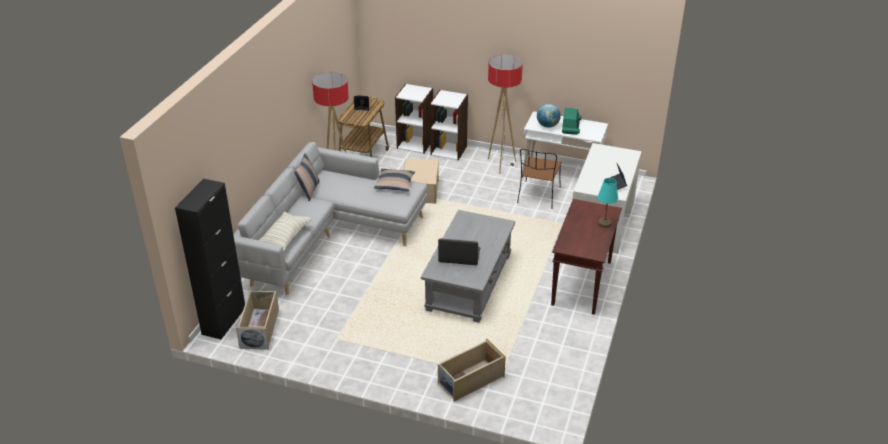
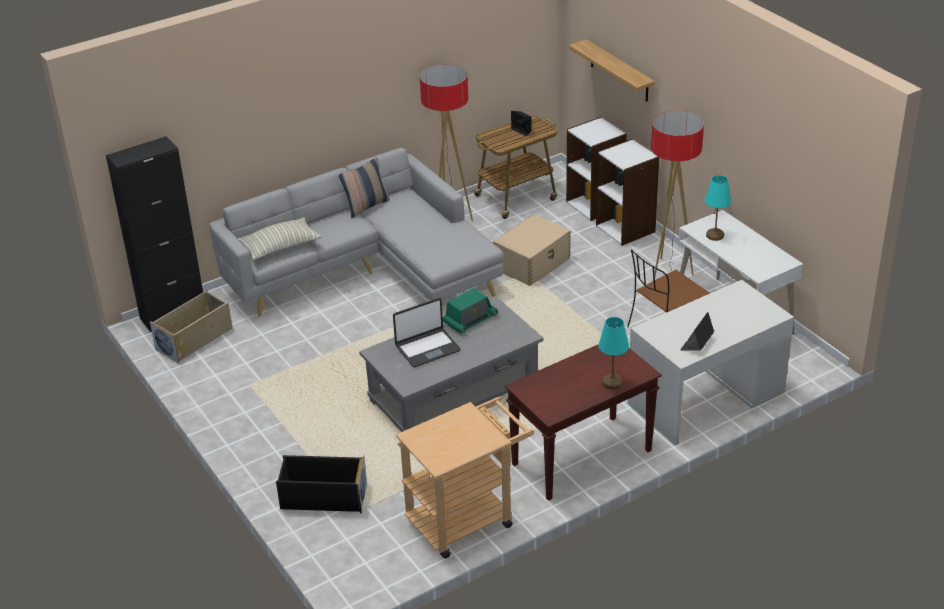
camera: 40 degrees right, 0 degrees up
(394, 184) = (464, 236): pillow -> none
(421, 47) = (619, 71): none -> shelf
(459, 256) = (427, 348): laptop -> laptop turned 105 degrees clockwise
(470, 380) = (323, 497): beige storage box -> black storage box
(547, 126) = (715, 235): globe -> turquoise table lamp
(565, 347) = (467, 518): none -> beige cart
(571, 127) = (744, 249): radio -> radio (470, 320)

